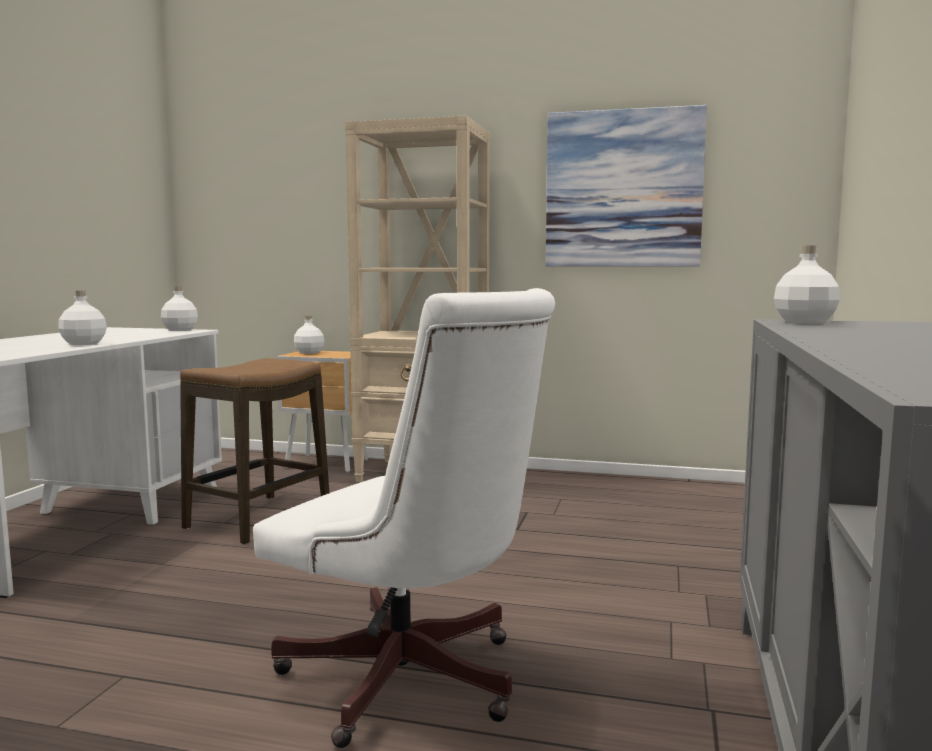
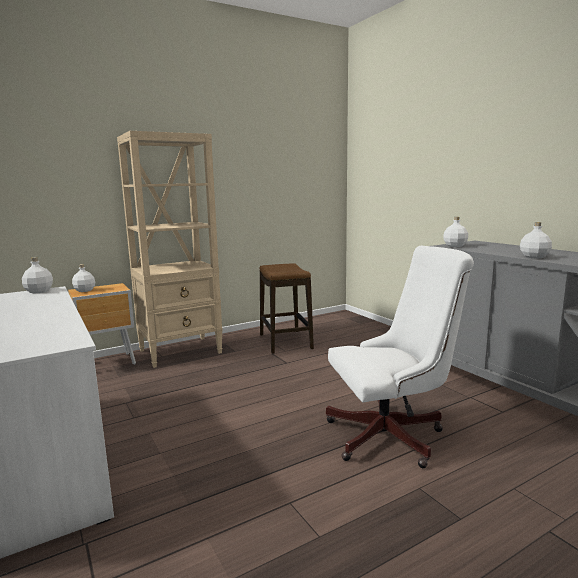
camera: 45 degrees left, 5 degrees up
(83, 344) = (53, 317): white bottle -> white bottle (534, 257)
(259, 519) = (150, 407): stool -> stool (285, 342)
(623, 189) = (262, 175): picture -> none

